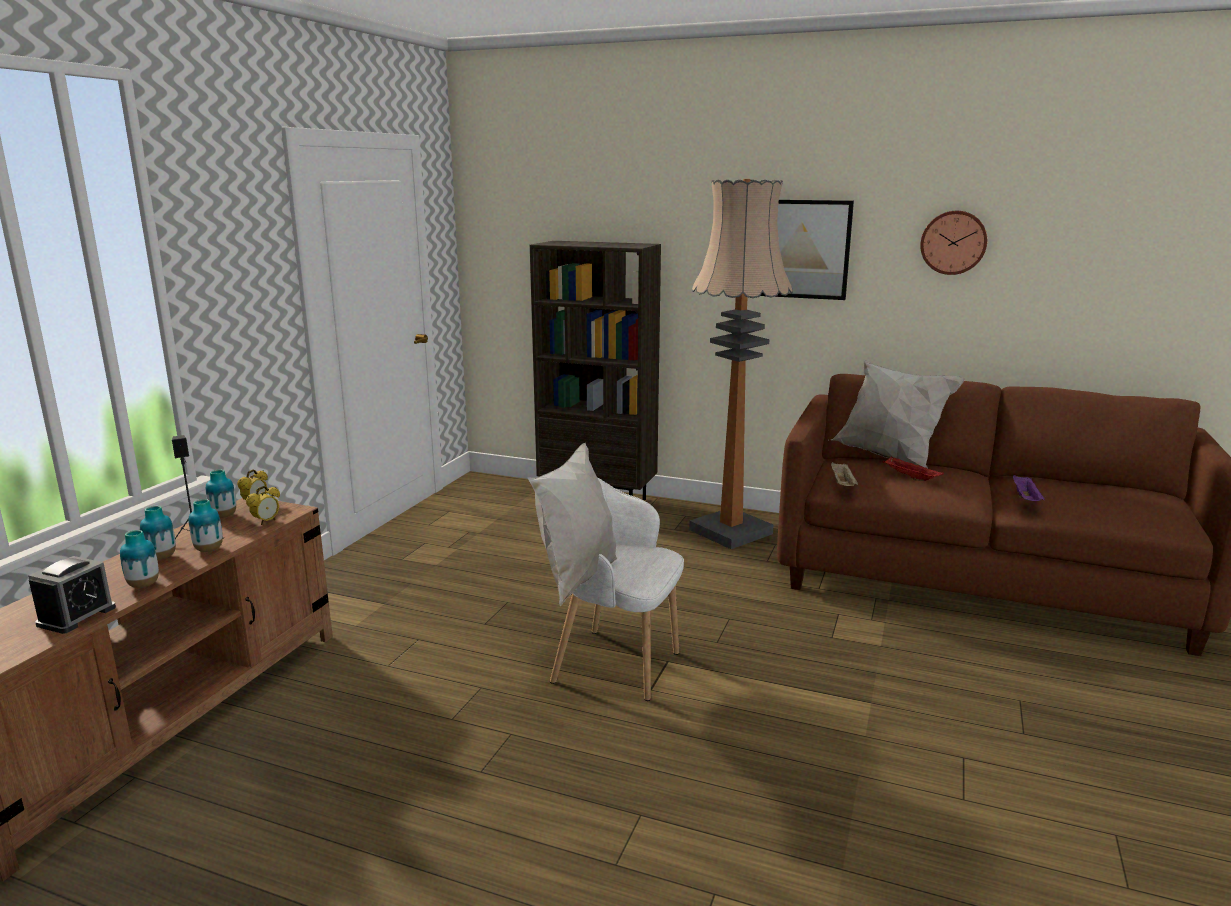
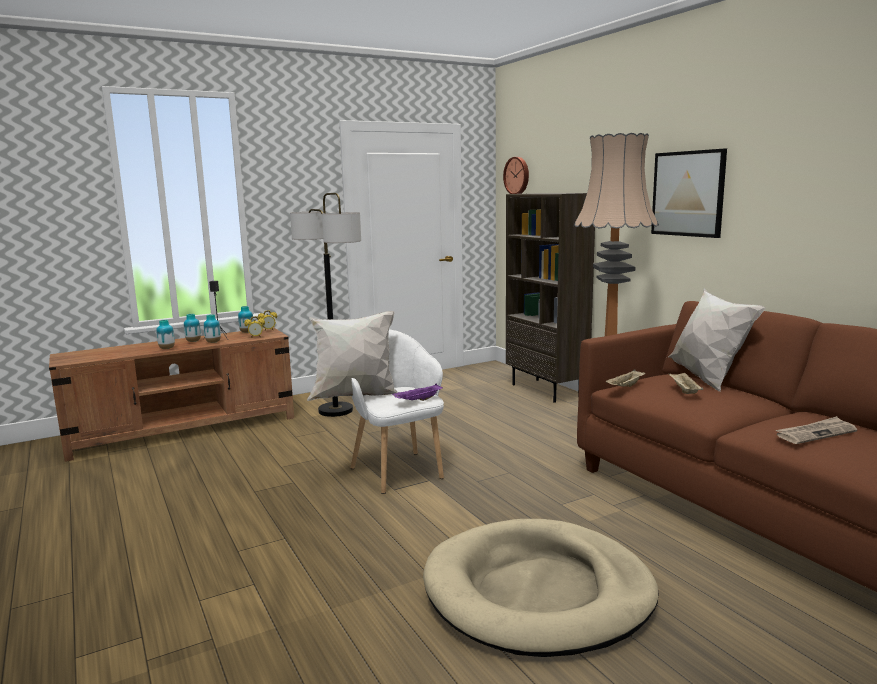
camera: 40 degrees right, 5 degrees down
(76, 616) = (127, 353): alarm clock -> none
(377, 605) = (335, 410): none -> floor lamp
(909, 477) = (684, 390): red tray -> beige tray
(953, 242) = (808, 182): wall clock -> wall clock (517, 176)
(965, 741) = (538, 592): none -> beige dog bed
(1026, 499) = (763, 425): purple tray -> purple tray (418, 400)
(1069, 497) = (815, 433): none -> newspaper

